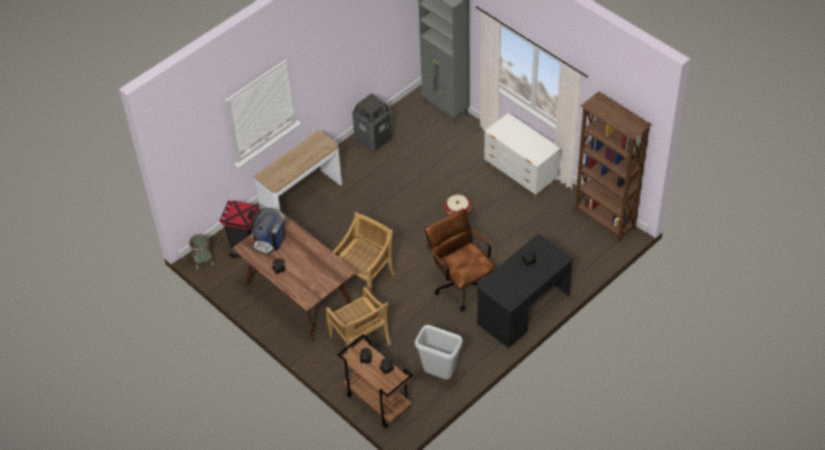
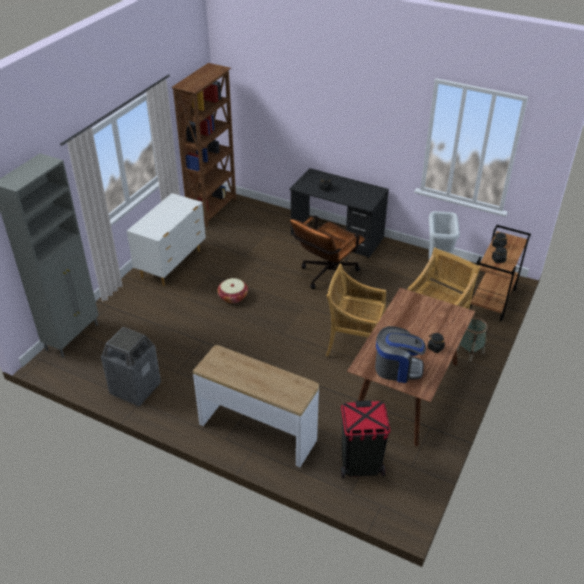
camera: 110 degrees left, 10 degrees down
(203, 261) = (404, 507): basket -> basket (469, 351)

